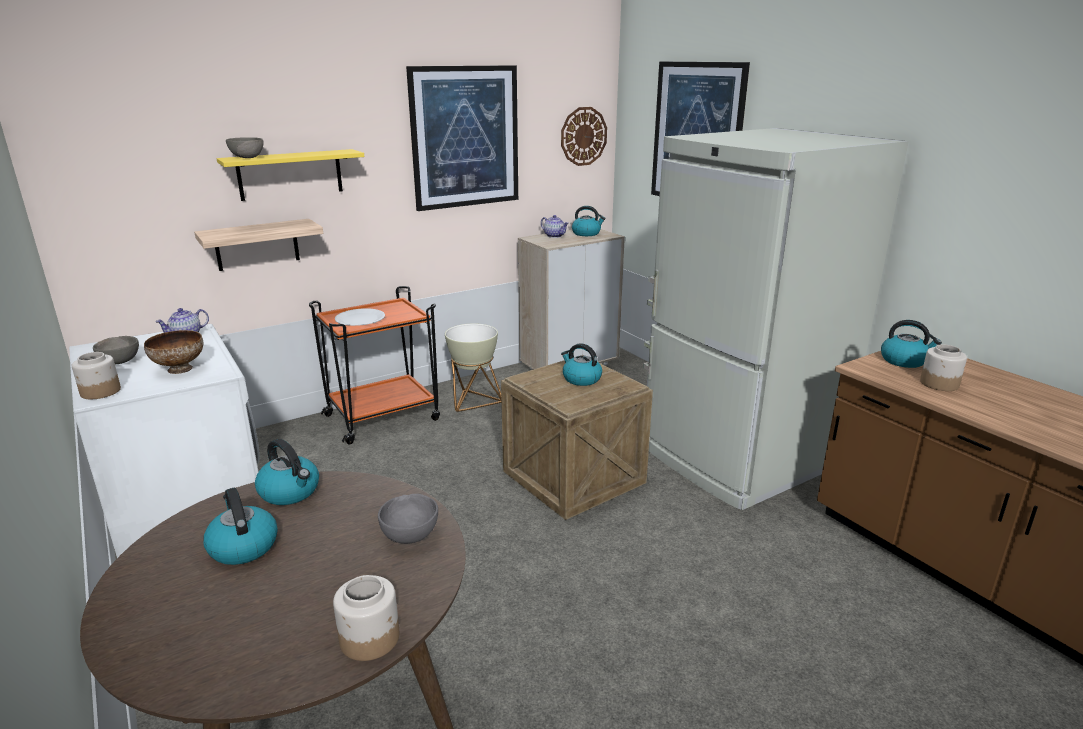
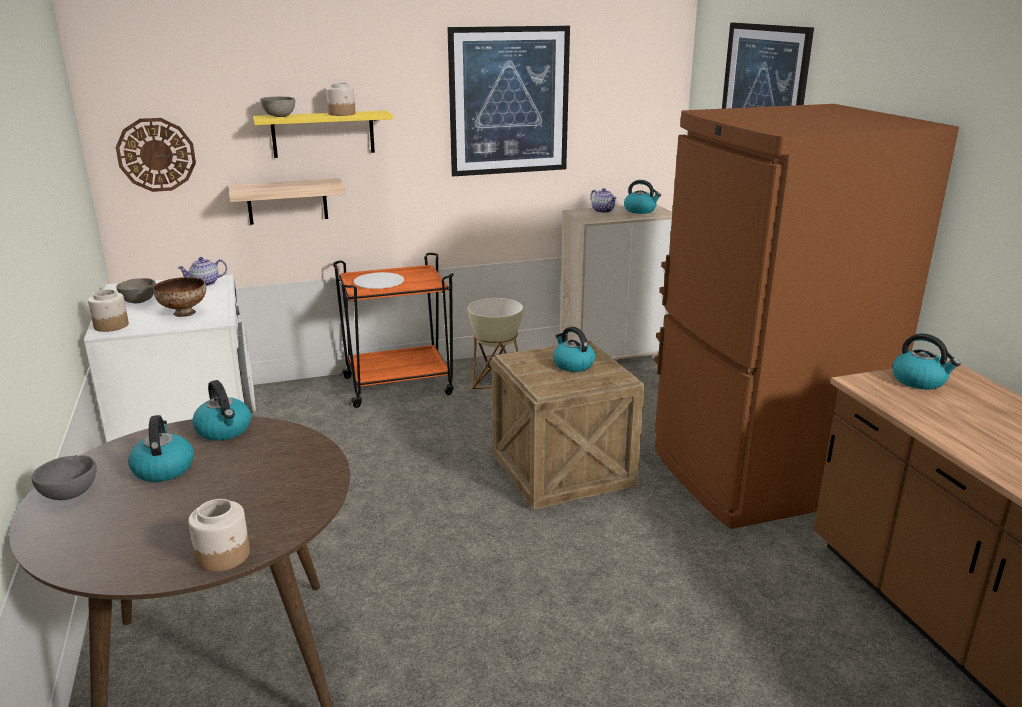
camera: 15 degrees right, 0 degrees up
(411, 536) = (303, 481): grey bowl -> grey bowl (71, 494)
(583, 136) = (648, 103): wall clock -> wall clock (156, 154)
(738, 455) = (758, 472): white fridge -> brown fridge
(939, 384) = (941, 410): jar -> jar (342, 114)

